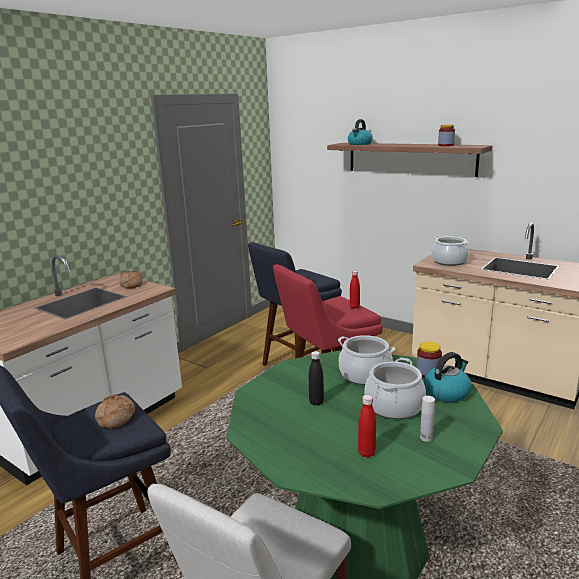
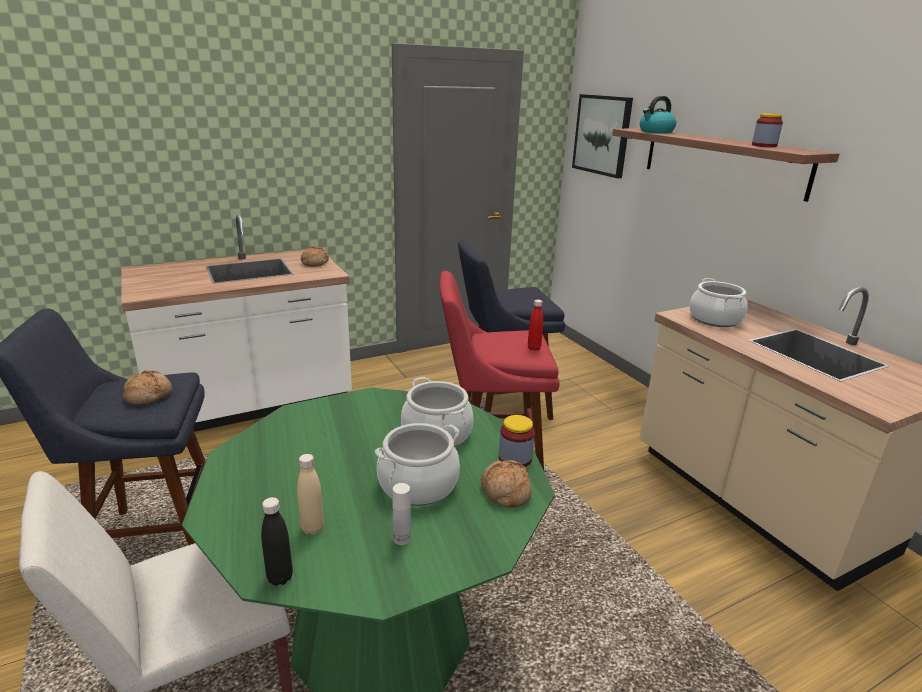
camera: 25 degrees right, 5 degrees up
(306, 150) = (602, 135): none -> picture
(316, 402) = (341, 447): black bottle -> black bottle (280, 577)
(366, 453) = (312, 528): red bottle -> beige bottle
(447, 392) = (505, 491): kettle -> bread

